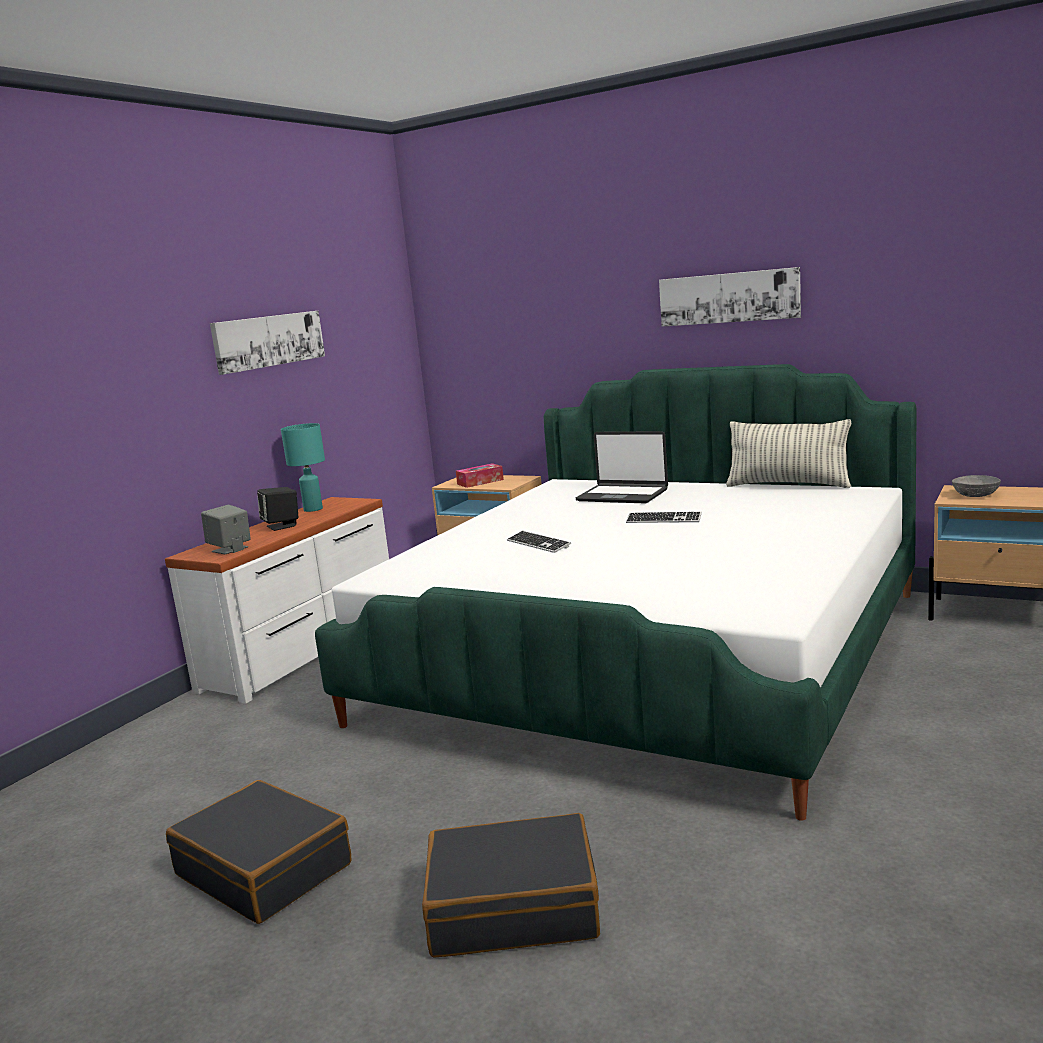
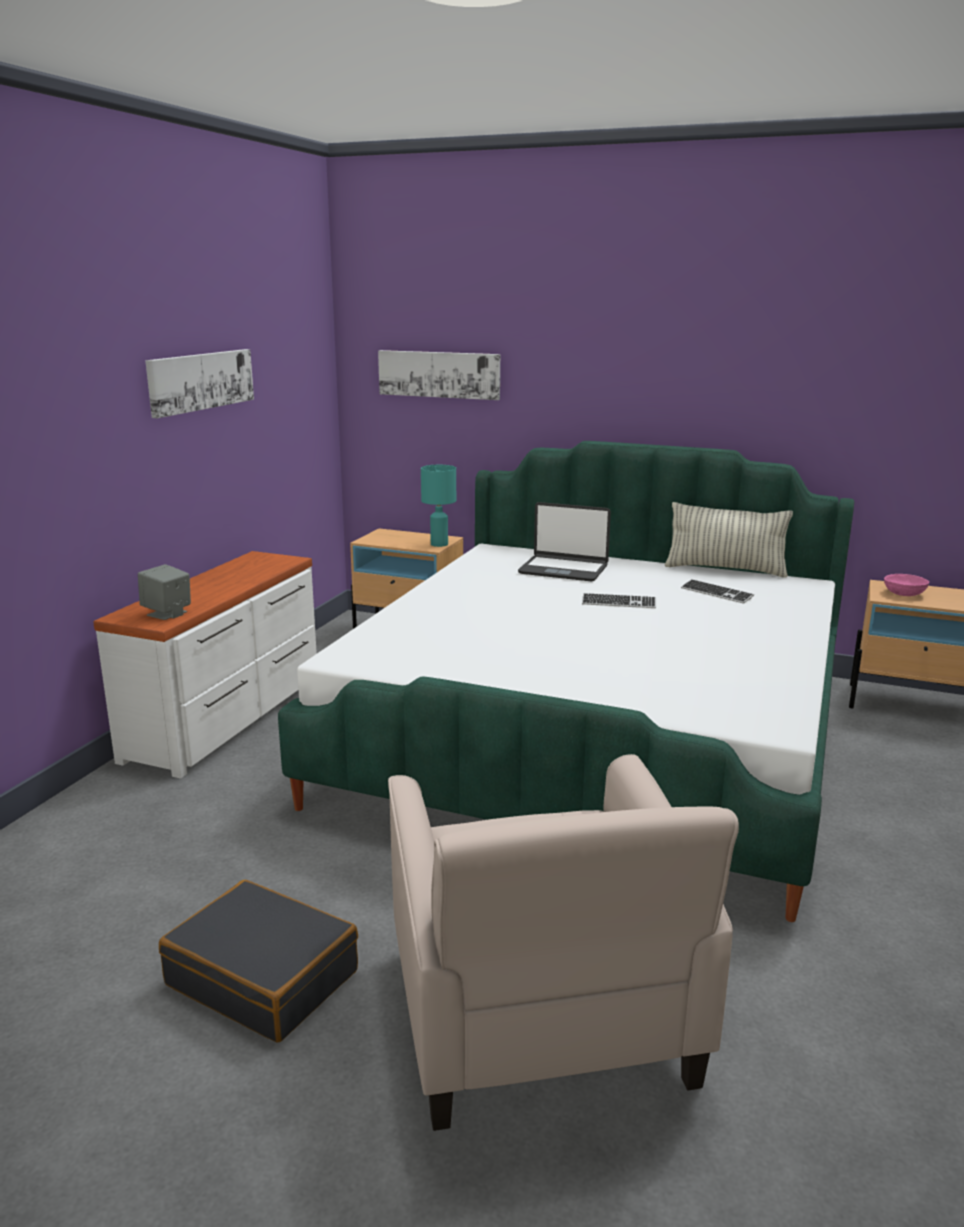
camera: 10 degrees left, 5 degrees up
(281, 526) = (213, 586): black speaker -> none
(313, 509) = (240, 566): turquoise table lamp -> turquoise table lamp (439, 544)
(480, 482) = (401, 540): tissue box -> none
(513, 906) = (540, 1018): black suitcase -> beige armchair
(538, 544) = (501, 624): keyboard -> keyboard (716, 593)
(729, 297) = (679, 376): picture -> picture (439, 374)
(976, 495) = (904, 594): grey bowl -> pink bowl

